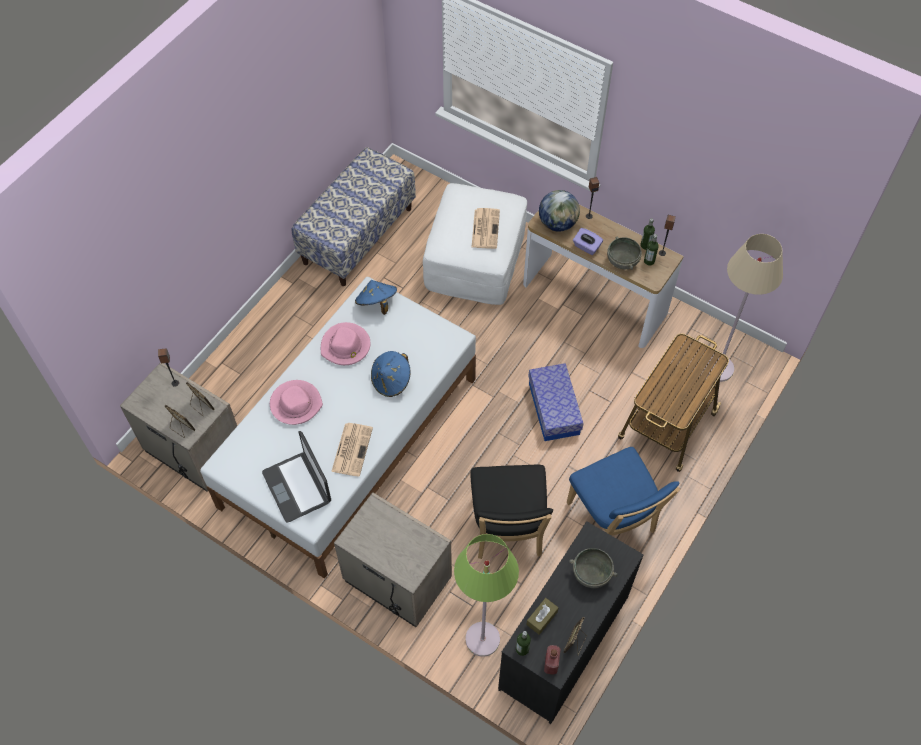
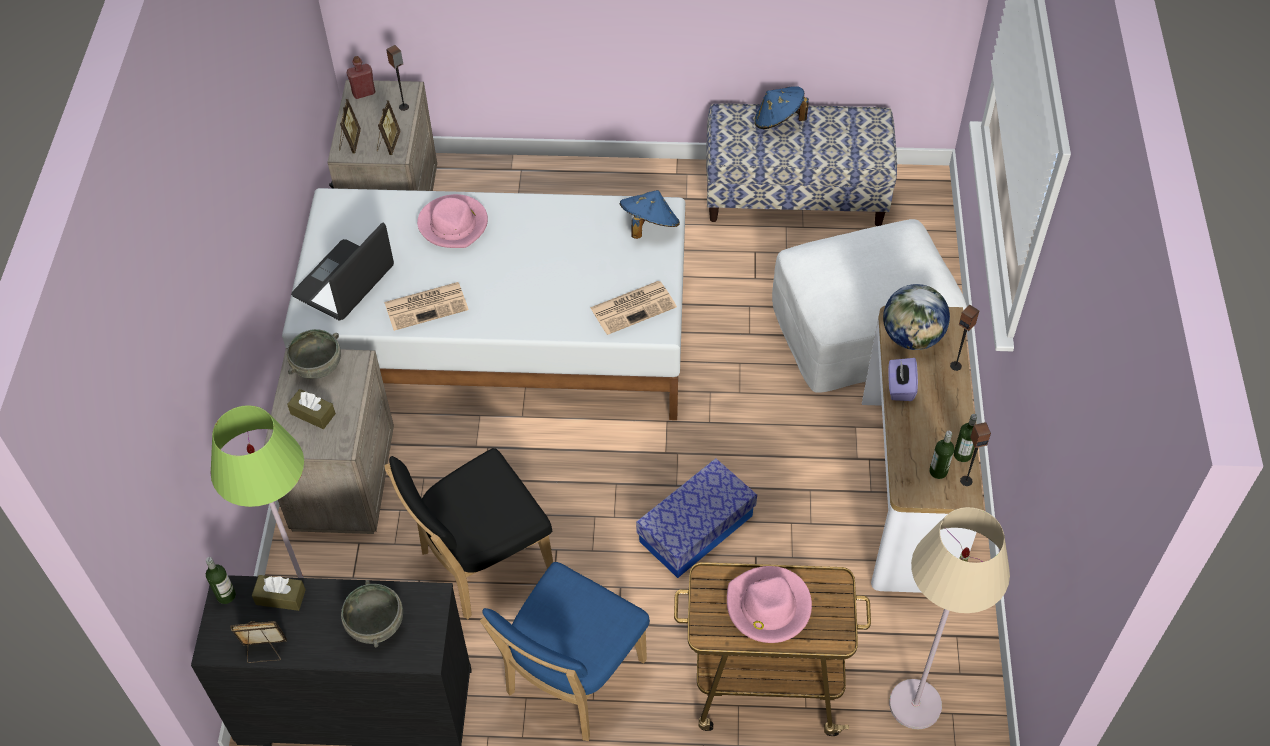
camera: 60 degrees right, 5 degrees down
(346, 346) = (565, 228): pink hat -> pink hat (768, 607)
(391, 381) = (547, 295): blue hat -> blue hat (778, 121)
(399, 549) = (313, 414): none -> brown tissue box
(485, 228) = (868, 284): newspaper -> newspaper (634, 307)
(551, 664) = (220, 637): red bottle -> red bottle (363, 93)
(623, 261) = (911, 440): grey bowl -> grey bowl (318, 367)

